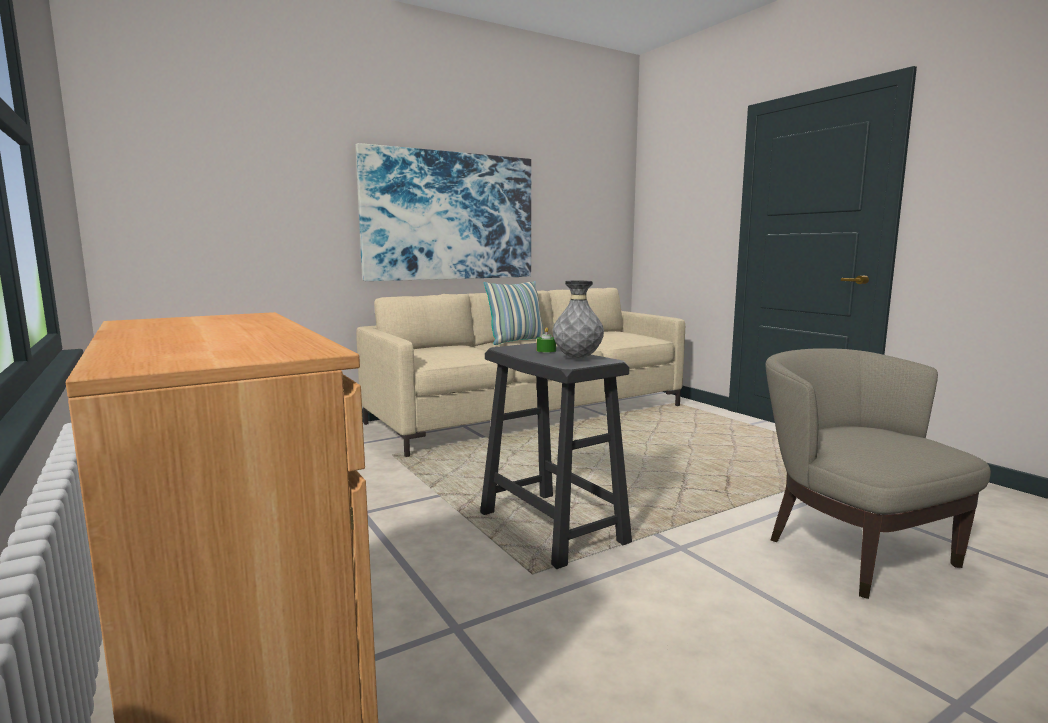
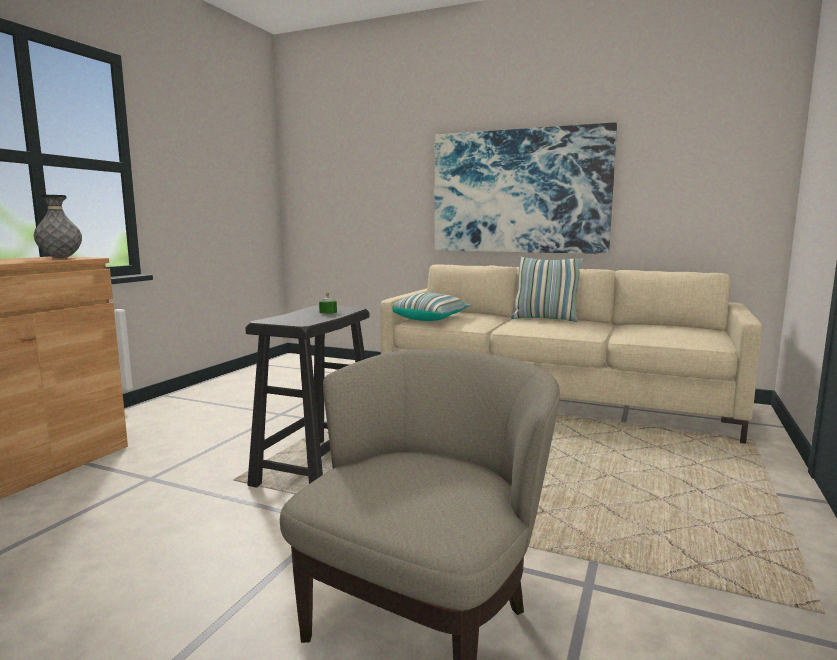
camera: 55 degrees right, 0 degrees up
(431, 357) = (429, 318): none -> pillow
(577, 358) = (301, 319): grey vase -> grey vase (60, 258)

